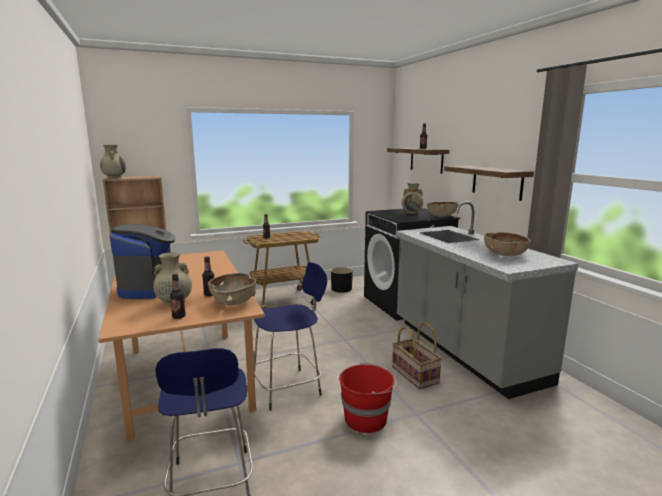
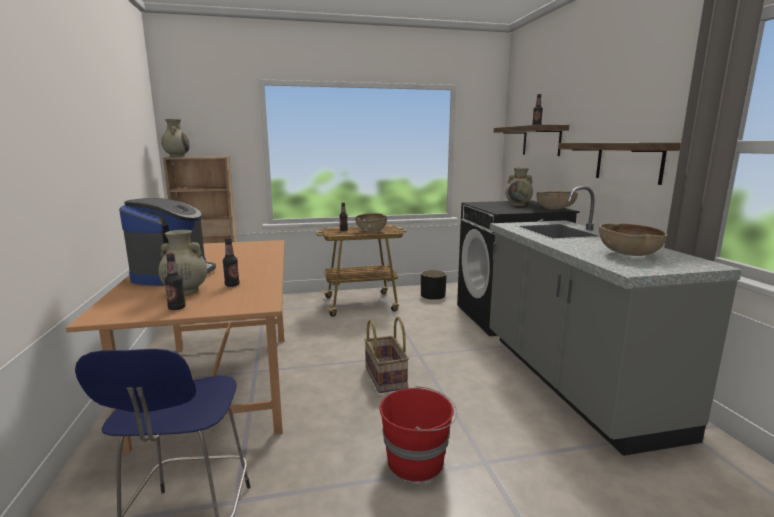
camera: 10 degrees right, 0 degrees up
(233, 302) = (253, 295): brown bowl -> brown bowl (371, 231)
(289, 388) = (331, 408): blue stool -> none
(415, 375) = (498, 408): basket -> basket (386, 377)

